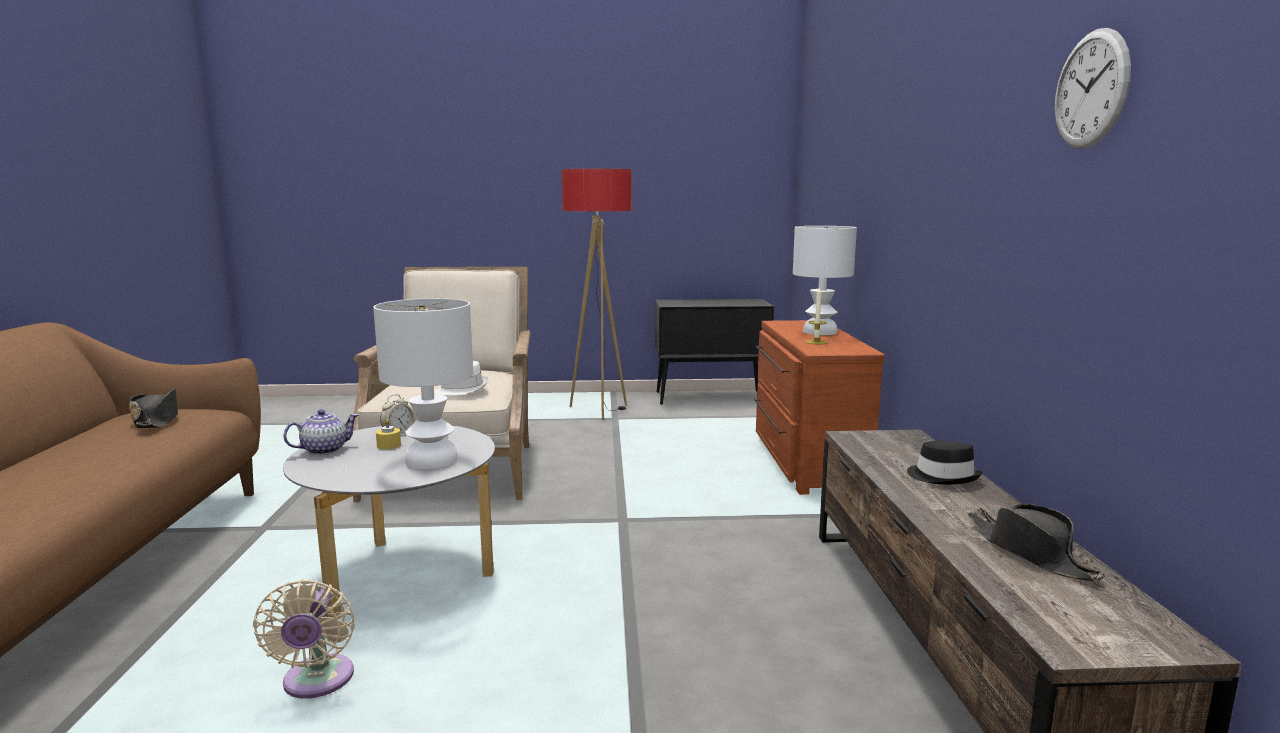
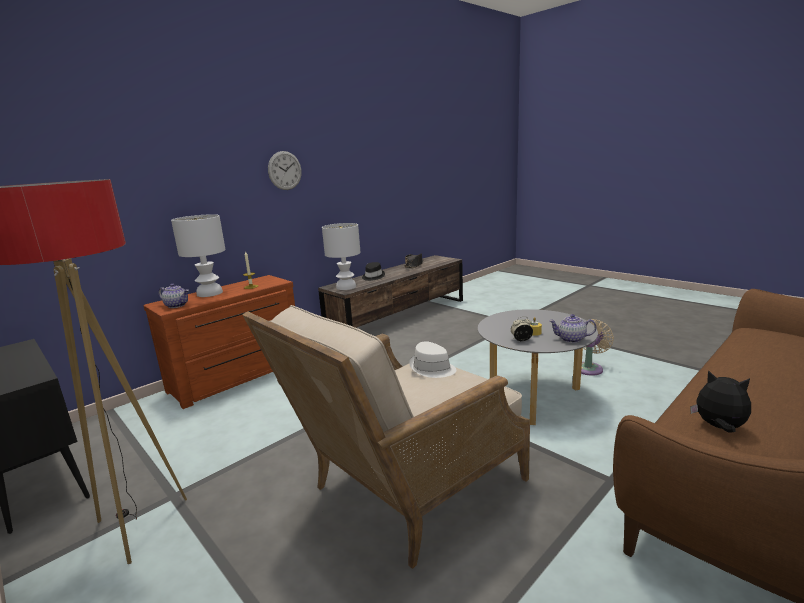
camera: 130 degrees left, 5 degrees up
(157, 420) = (719, 427): black hat -> plush toy
(432, 460) = (521, 318): white table lamp -> white table lamp (345, 287)
(788, 324) = (177, 305): none -> teapot
(1091, 89) = (369, 144): wall clock -> wall clock (285, 170)

